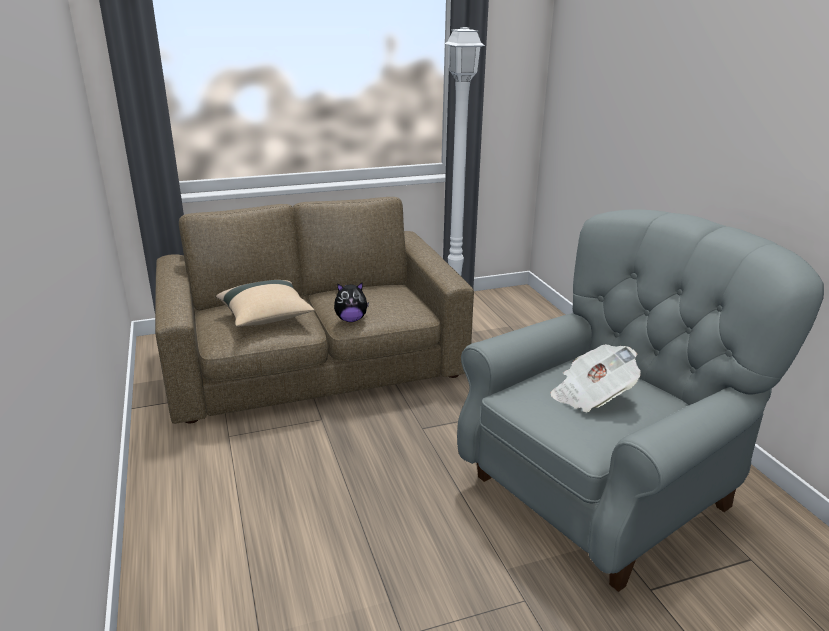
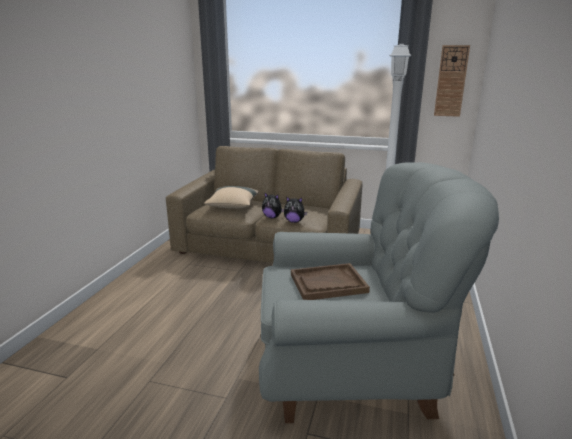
camera: 35 degrees right, 5 degrees down
(391, 318) = (294, 221): none -> plush toy
(512, 76) = (451, 81): none -> wall clock
(591, 395) = (328, 283): newspaper -> brown tray

